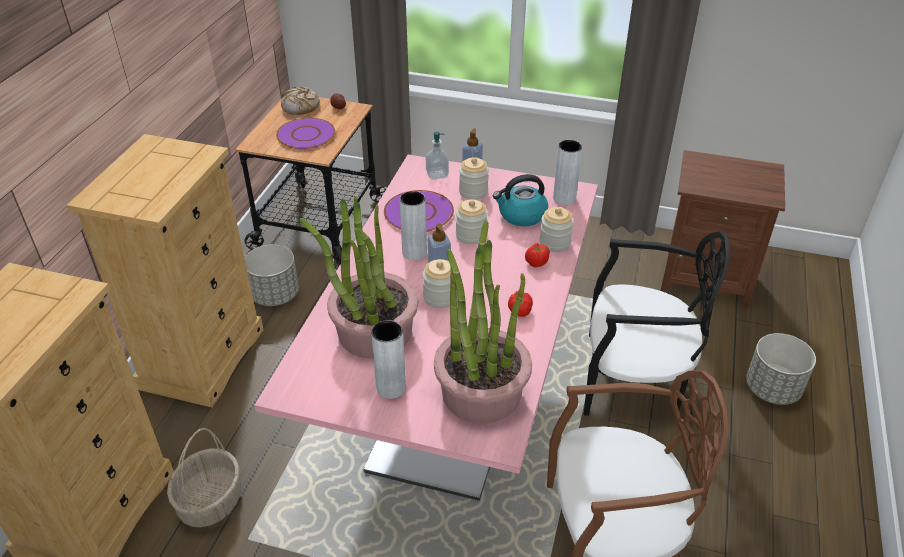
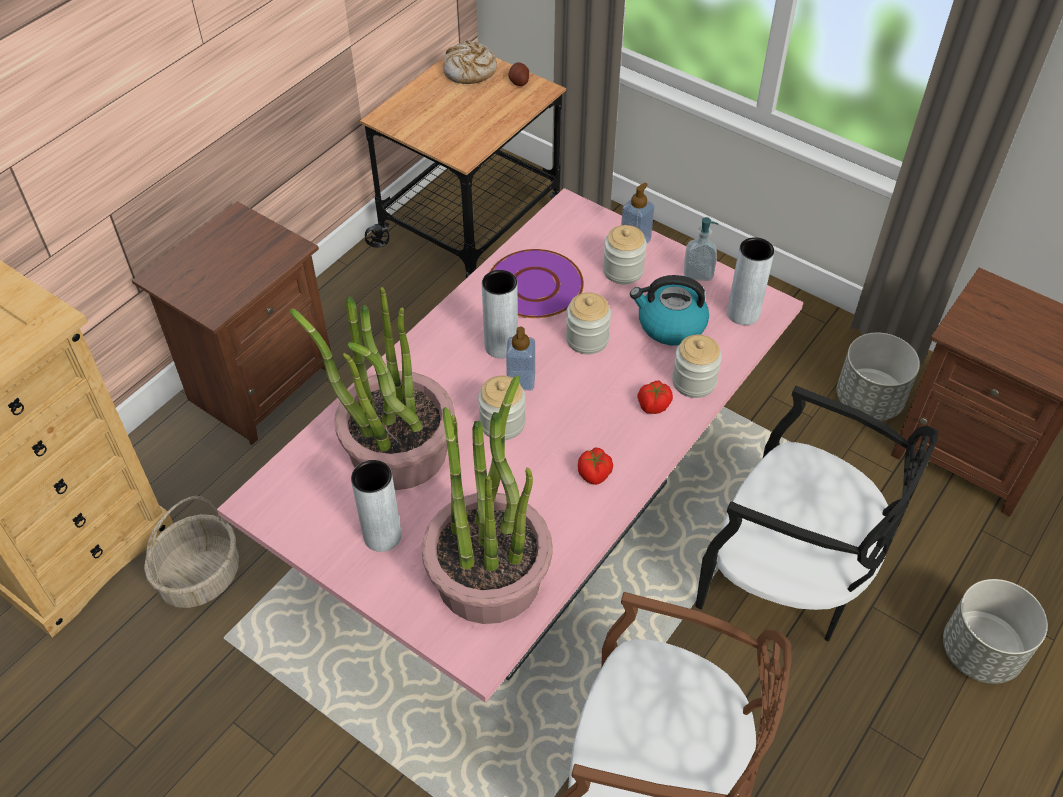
camera: 20 degrees right, 10 degrees up
(202, 357) = (259, 384): beige dresser -> brown nightstand
(275, 295) = (376, 320): grey planter -> grey planter (868, 400)
(306, 134) = (458, 118): purple plate -> none
(437, 174) = (587, 231): soap dispenser -> soap dispenser (698, 272)

